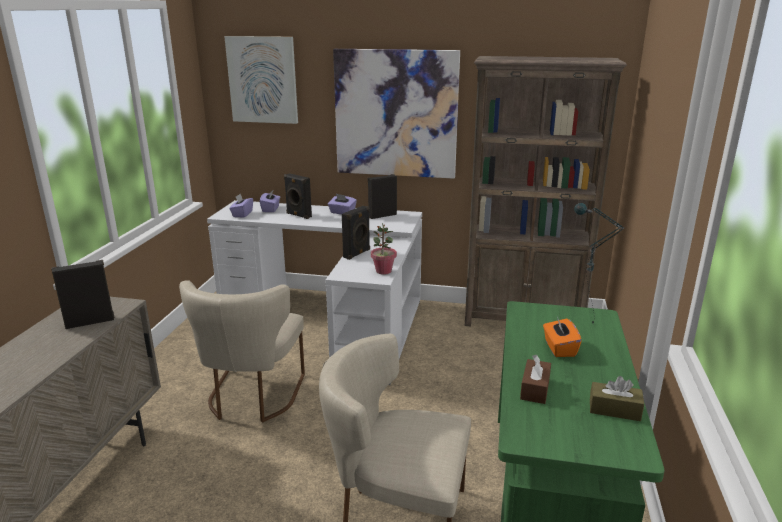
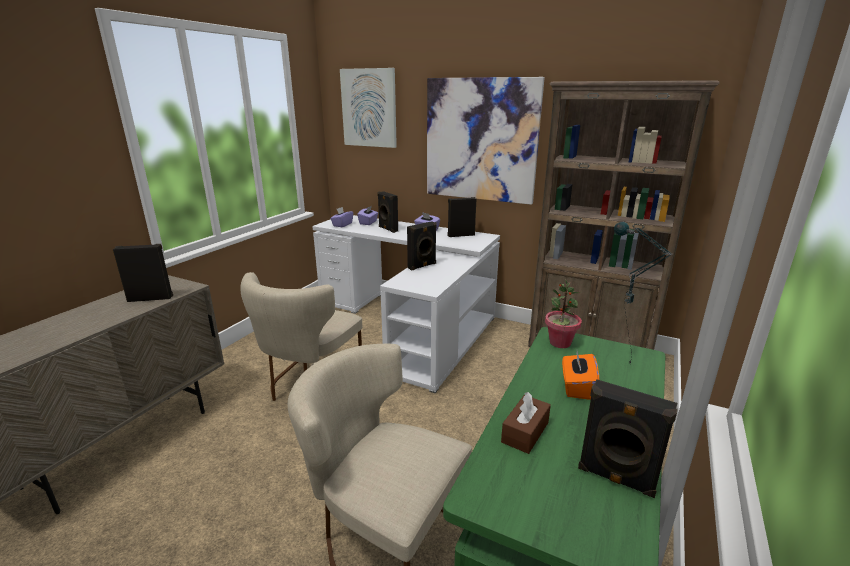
camera: 15 degrees right, 0 degrees up
(383, 271) = (437, 284): potted plant -> potted plant (560, 343)
(614, 409) = (615, 479): brown tissue box -> black speaker

